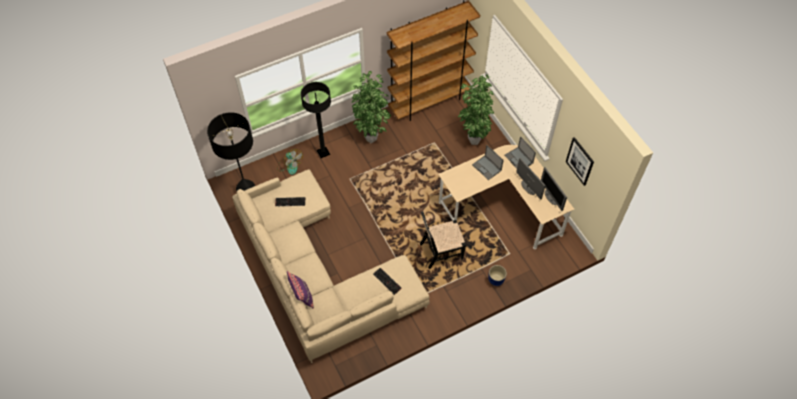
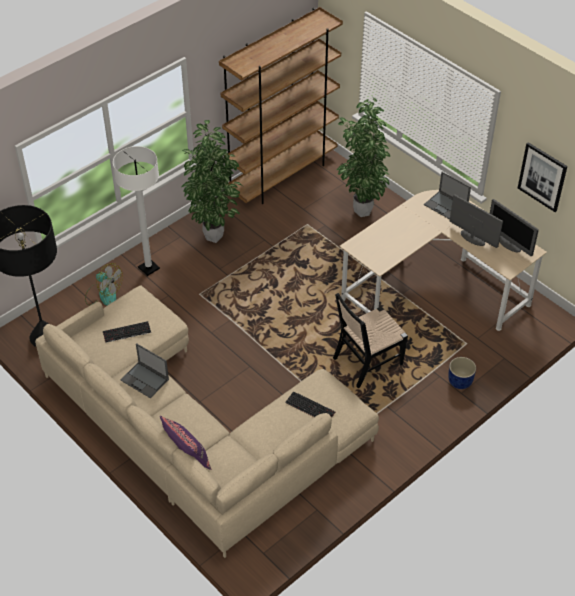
camera: 15 degrees left, 10 degrees down
(323, 152) = (148, 268): black floor lamp -> white floor lamp
(487, 168) = (406, 225): laptop -> laptop (145, 380)

